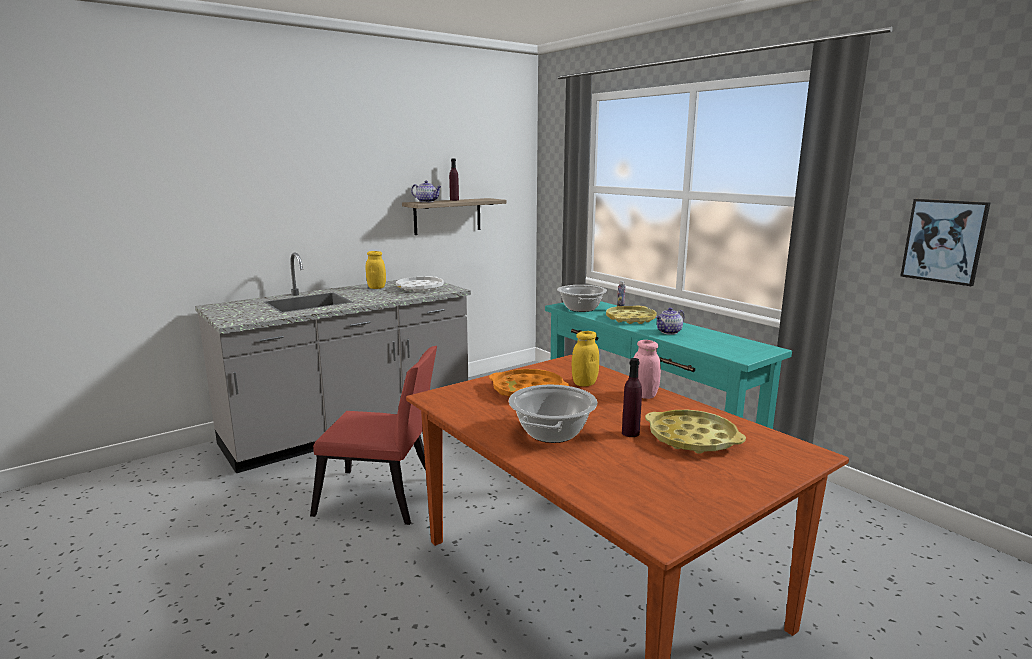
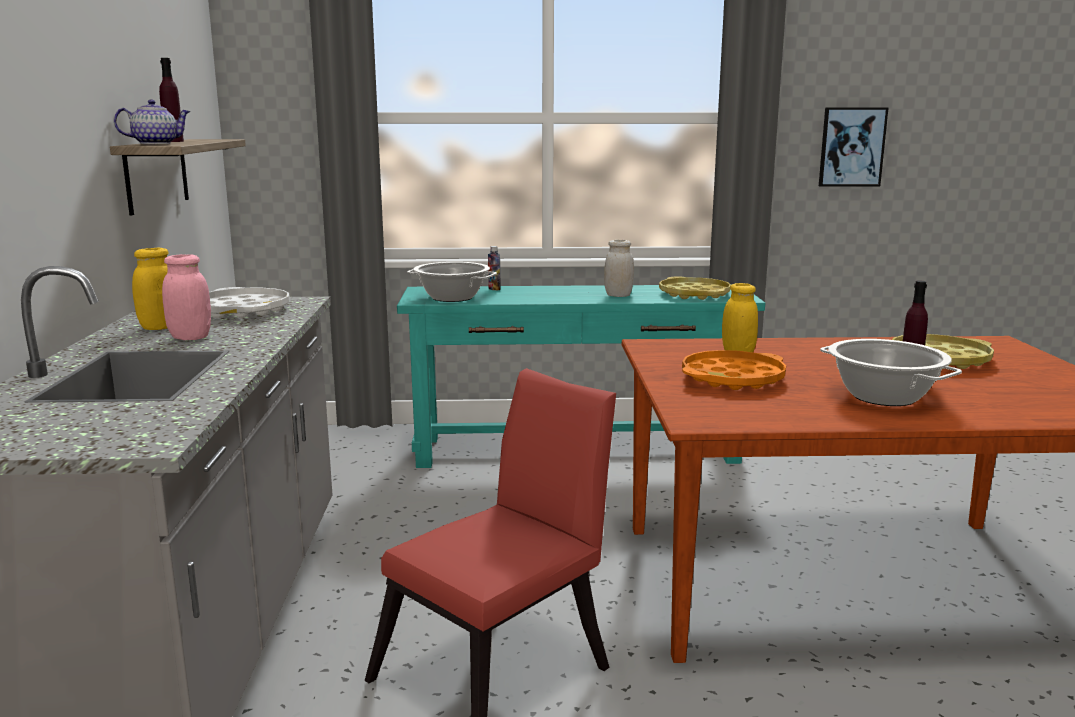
camera: 55 degrees left, 0 degrees up
(631, 319) = (541, 294): yellow tray -> yellow tray (694, 294)
(644, 395) = (804, 346): pink jar -> pink jar (190, 337)
(669, 332) = (618, 295): teapot -> white jar

